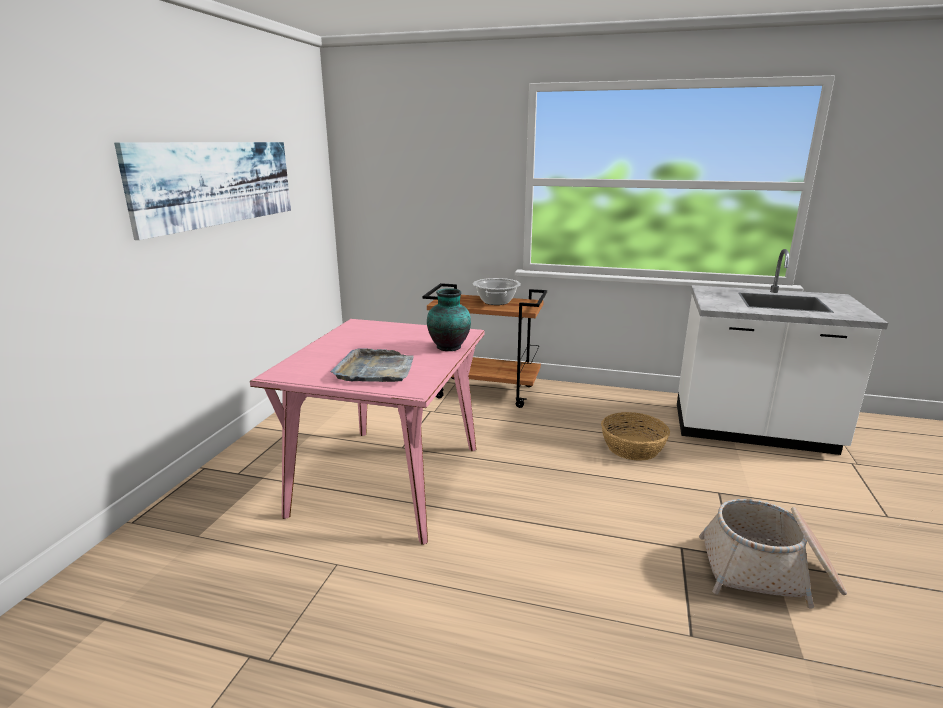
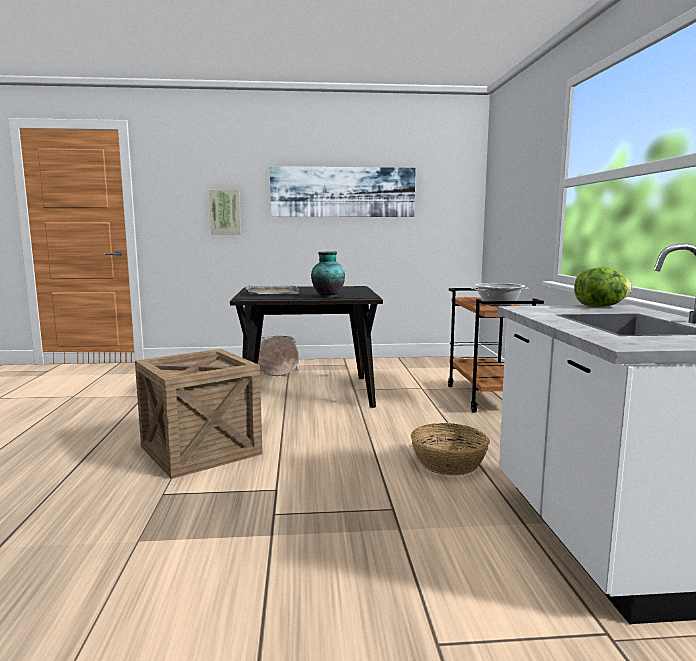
camera: 70 degrees right, 10 degrees down
(52, 246) = (225, 212): none -> picture
(388, 479) = (308, 393): pink dining table -> black dining table
(562, 594) = (200, 450): none -> crate
(707, 292) = (600, 307): none -> lettuce
(769, 573) = (253, 531): basket -> basket (277, 368)

